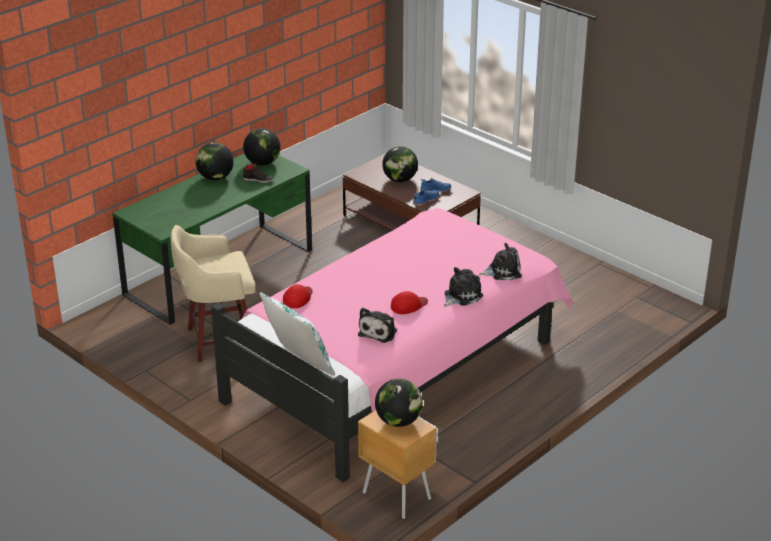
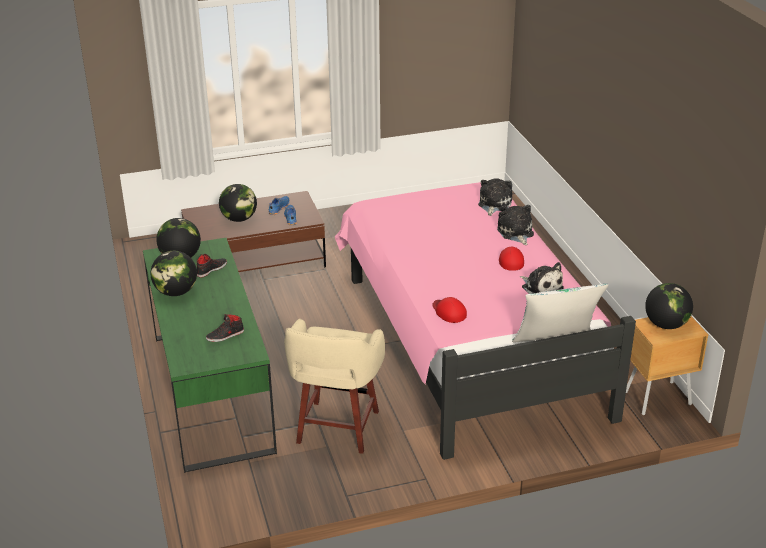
camera: 60 degrees left, 0 degrees up
(176, 214) = (225, 335): none -> black shoe

